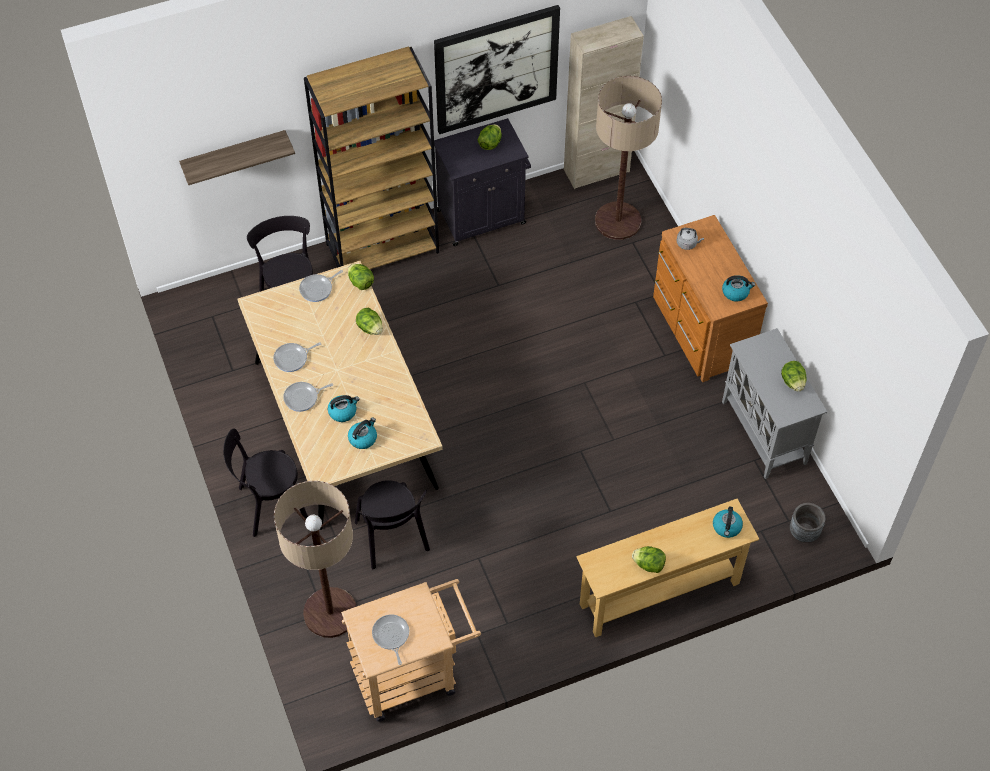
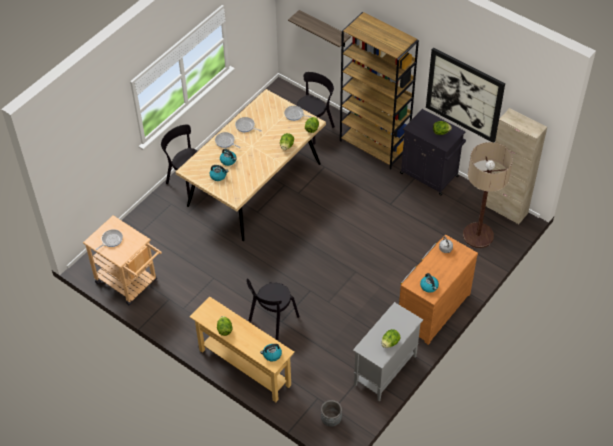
camera: 60 degrees right, 5 degrees down
(330, 613) = (143, 234): floor lamp -> none
(393, 539) = (201, 237): black chair -> black chair (272, 320)

